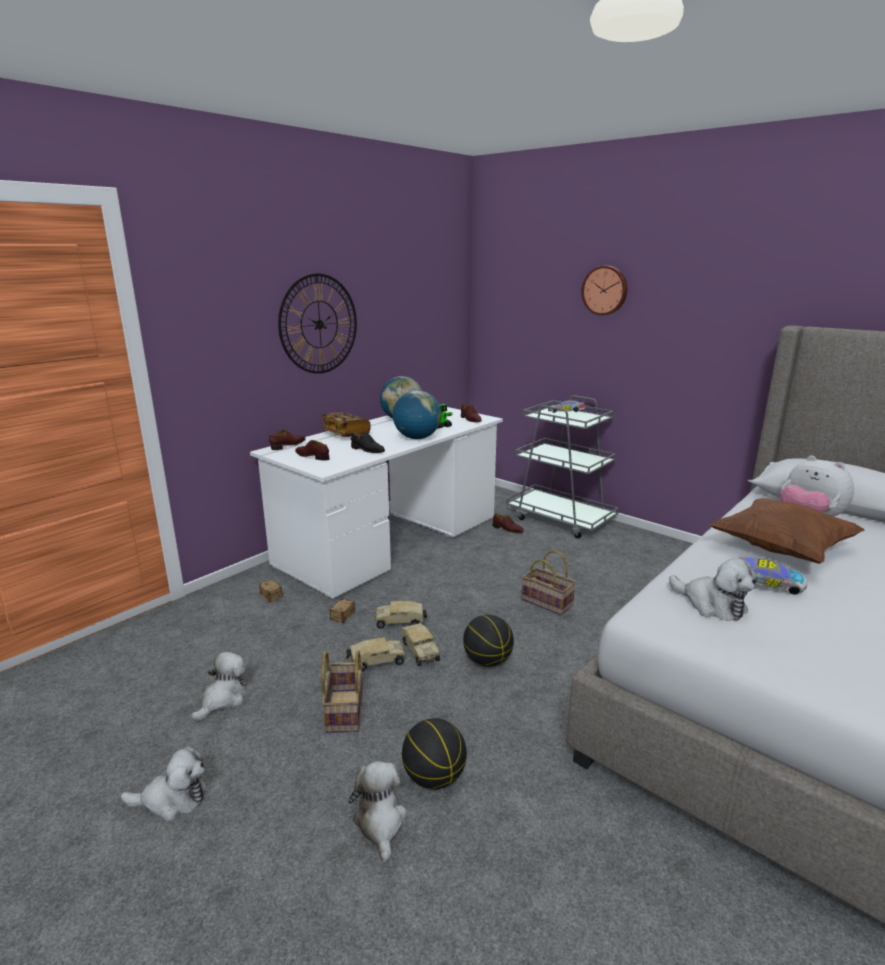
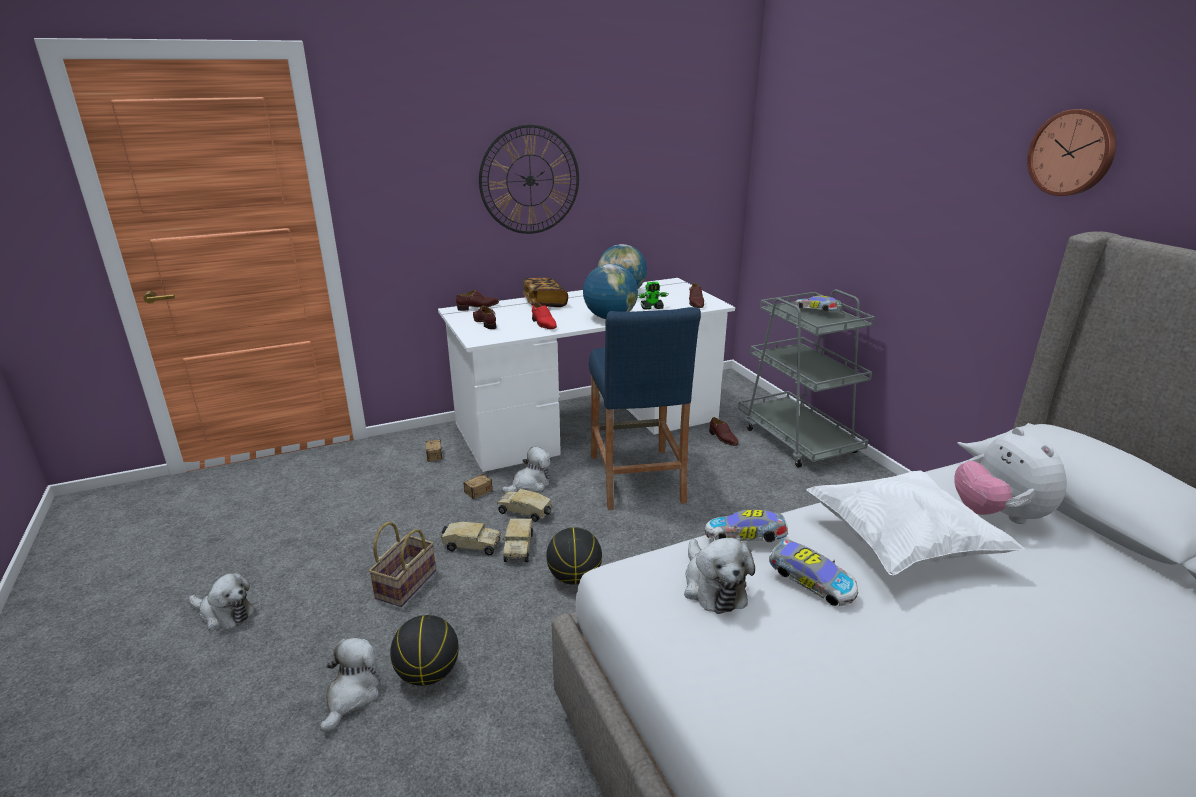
camera: 25 degrees right, 5 degrees up
(223, 699) = (323, 541): plush toy -> plush toy (530, 484)
(367, 450) = (543, 324): black shoe -> red shoe
(468, 573) = (636, 478): none -> blue stool
(548, 602) = (694, 533): basket -> none
(605, 290) = (885, 157): wall clock -> wall clock (1073, 153)
(691, 570) = (746, 539): none -> toy car
(781, 550) = (901, 545): brown pillow -> white pillow

